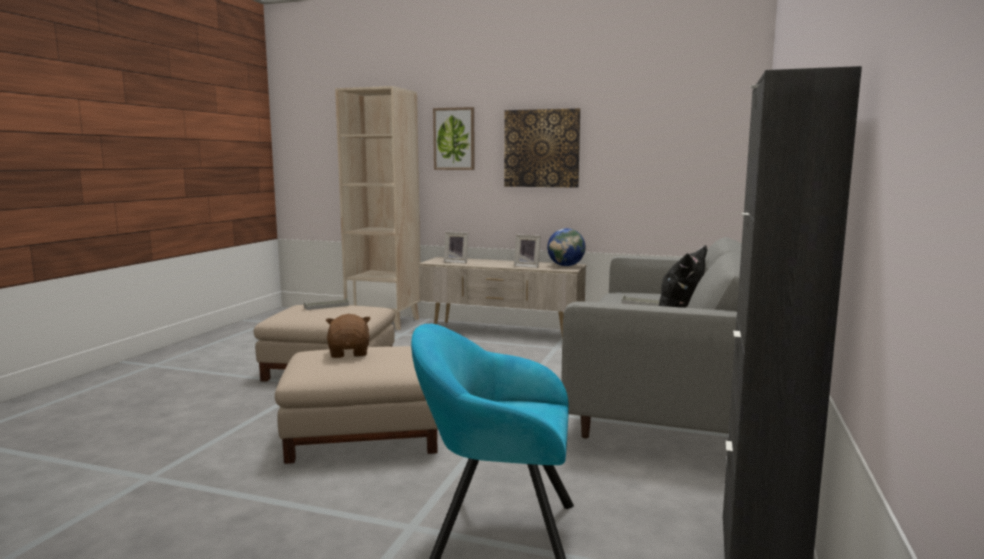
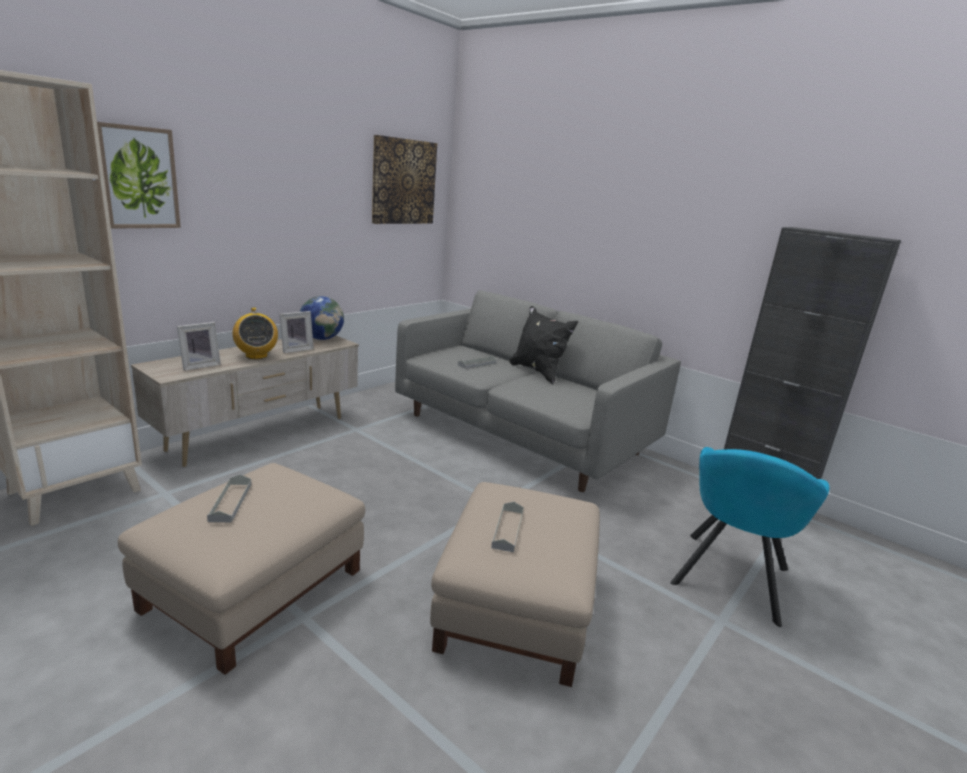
camera: 70 degrees left, 10 degrees up
(349, 353) = (507, 529): brown plush toy -> grey tray
(496, 264) = (256, 356): none -> radio
(541, 148) = (269, 198): picture -> picture (403, 182)

